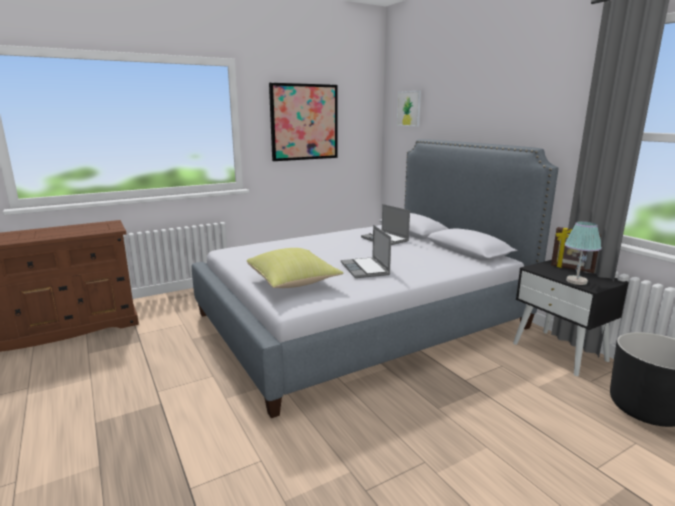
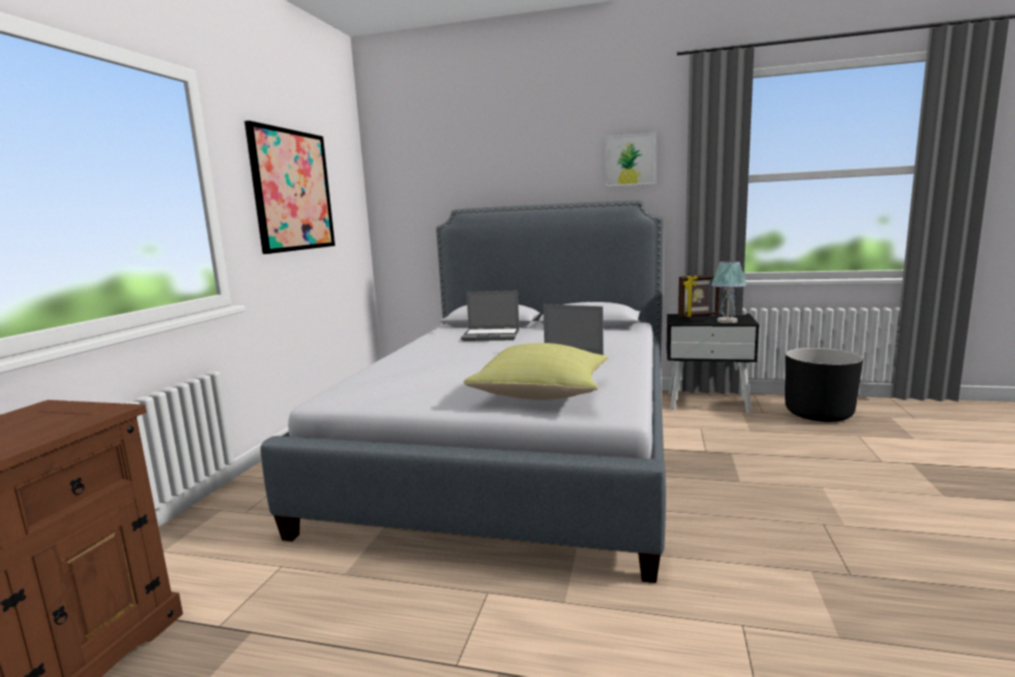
camera: 45 degrees left, 5 degrees down
(409, 108) = (419, 173): picture -> picture (629, 160)

